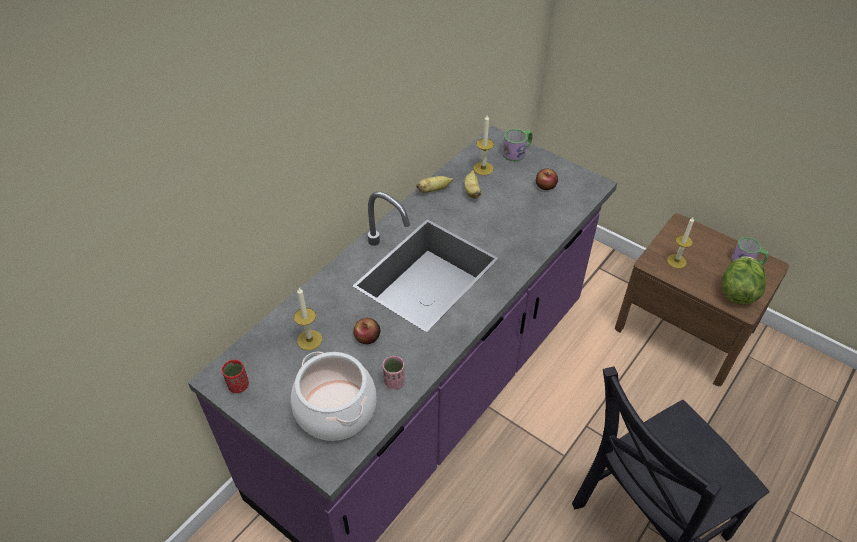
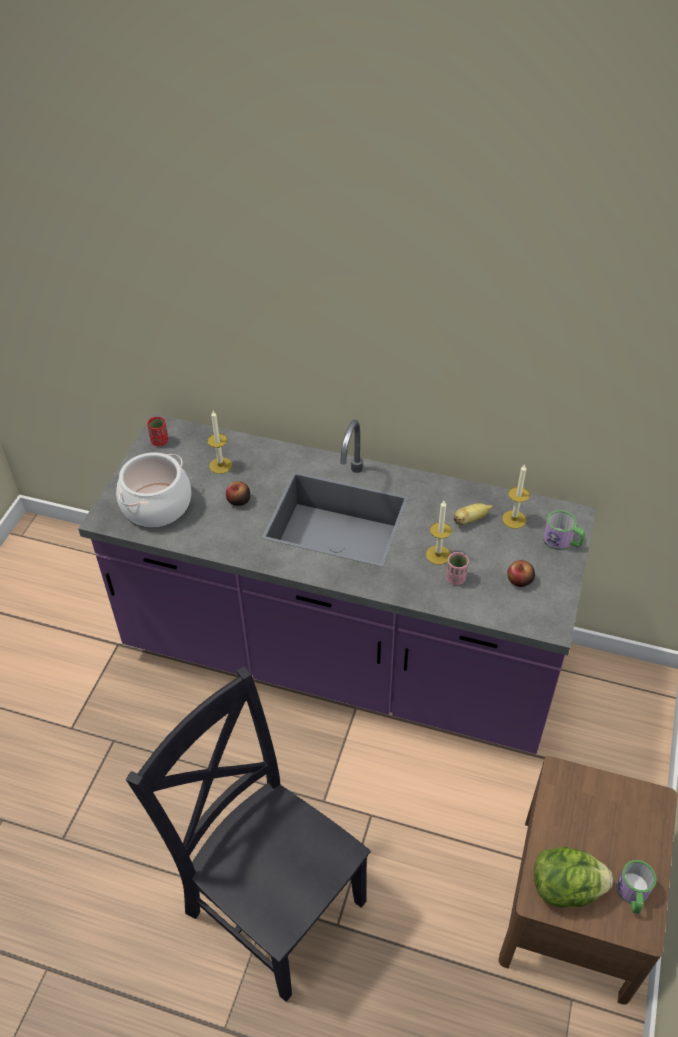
camera: 70 degrees right, 0 degrees up
(394, 381) = (197, 533): pink cup -> pink cup (455, 578)
(434, 190) = (454, 489): banana -> none
(676, 261) = (581, 804): candle -> candle (438, 555)

